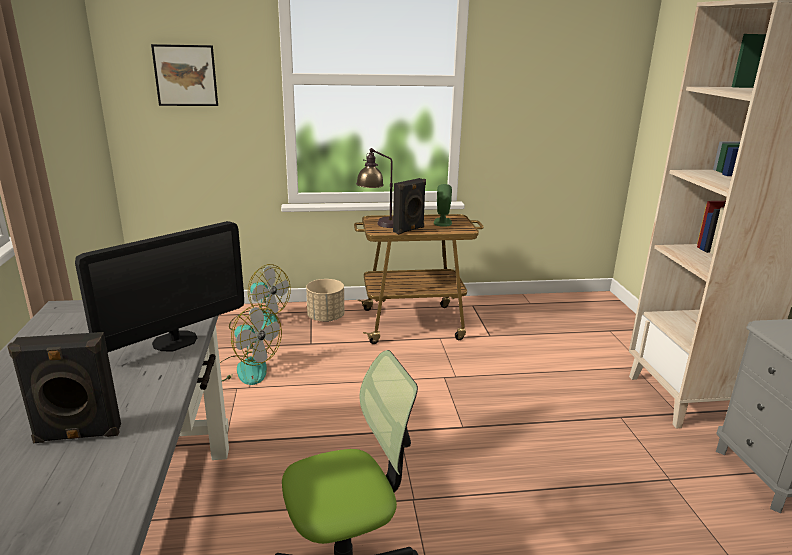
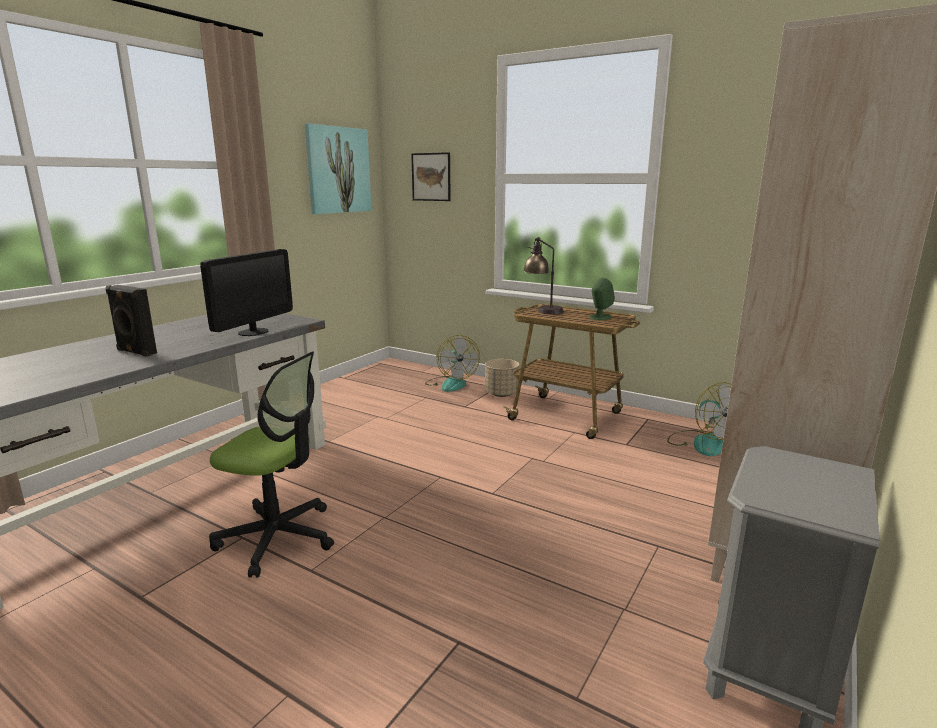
camera: 40 degrees right, 5 degrees down
(66, 71) = (338, 170): none -> picture
(175, 341) = (253, 332): monitor -> monitor turned 60 degrees counterclockwise
(245, 369) = (398, 408): fan -> fan (701, 442)
(409, 230) = (555, 316): black speaker -> none

